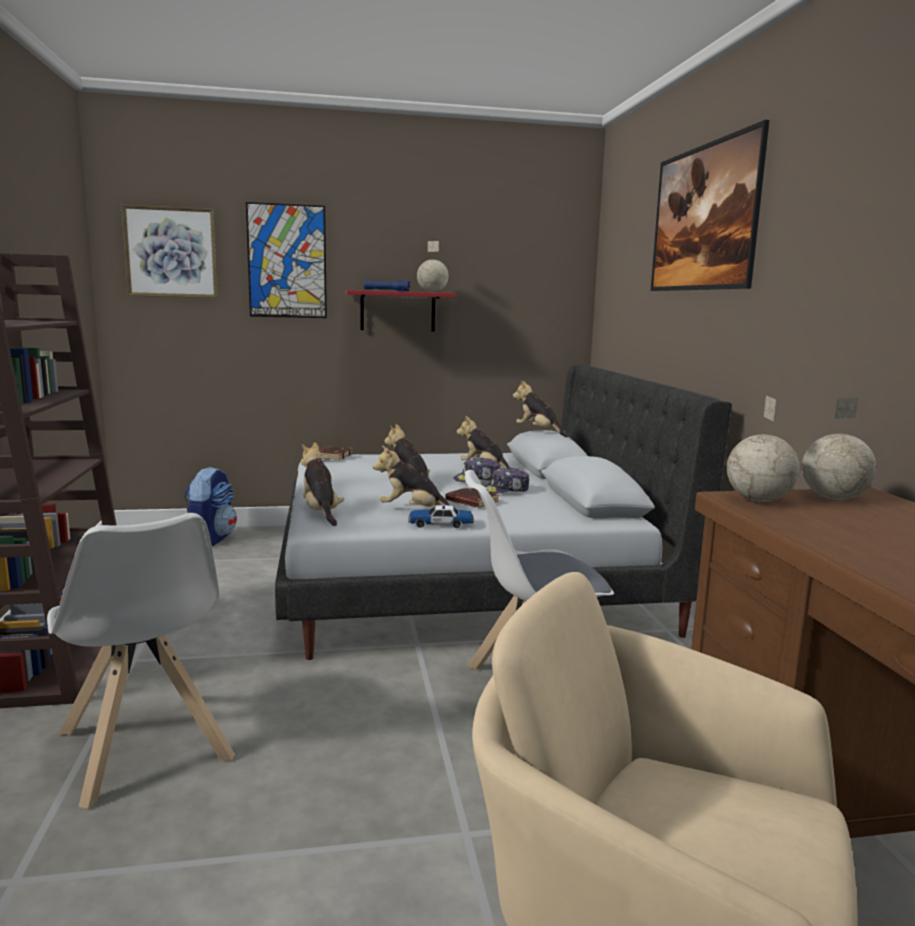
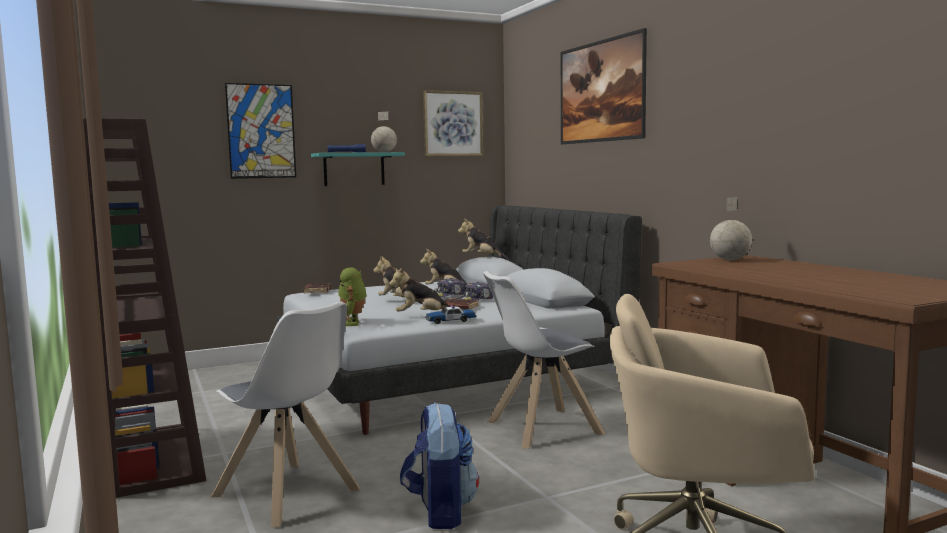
camera: 15 degrees left, 5 degrees down
(171, 252) = (160, 126): picture -> picture (452, 123)
(211, 539) = (208, 375): backpack -> backpack (440, 512)
(321, 513) = (352, 323): plush toy -> toy robot
(397, 311) = (354, 169): red shelf -> turquoise shelf
(759, 500) = (691, 263): globe -> none

